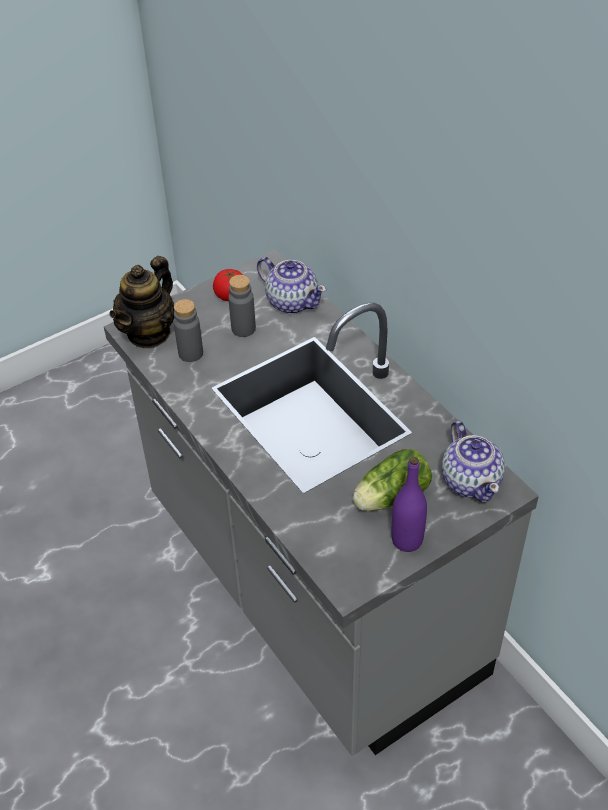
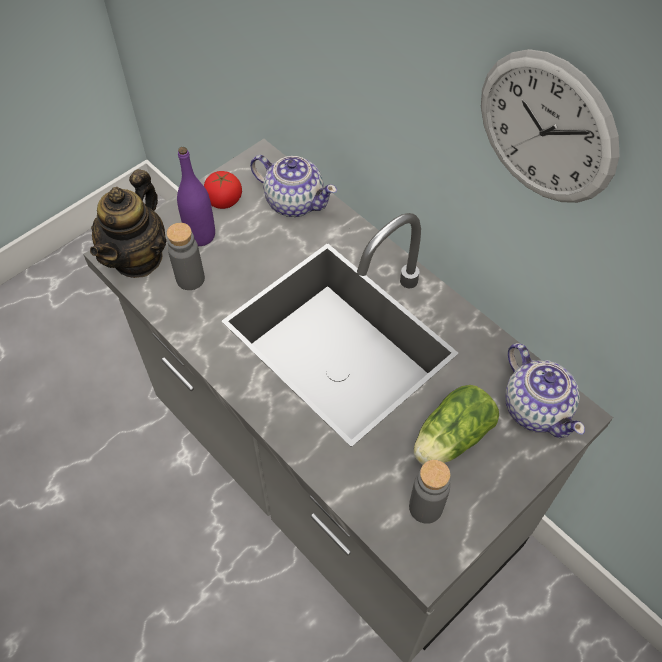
camera: 10 degrees left, 10 degrees up
(243, 329) = (245, 241): grey bottle -> grey bottle (425, 507)
(407, 540) = (480, 494): purple bottle -> purple bottle (201, 236)
(471, 231) = (546, 129): none -> wall clock

